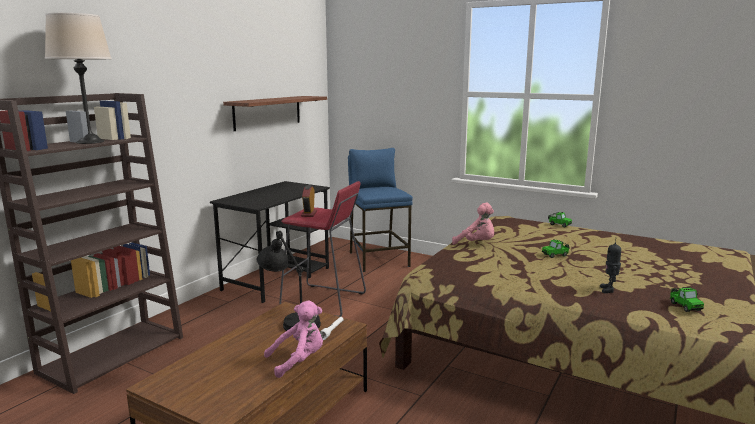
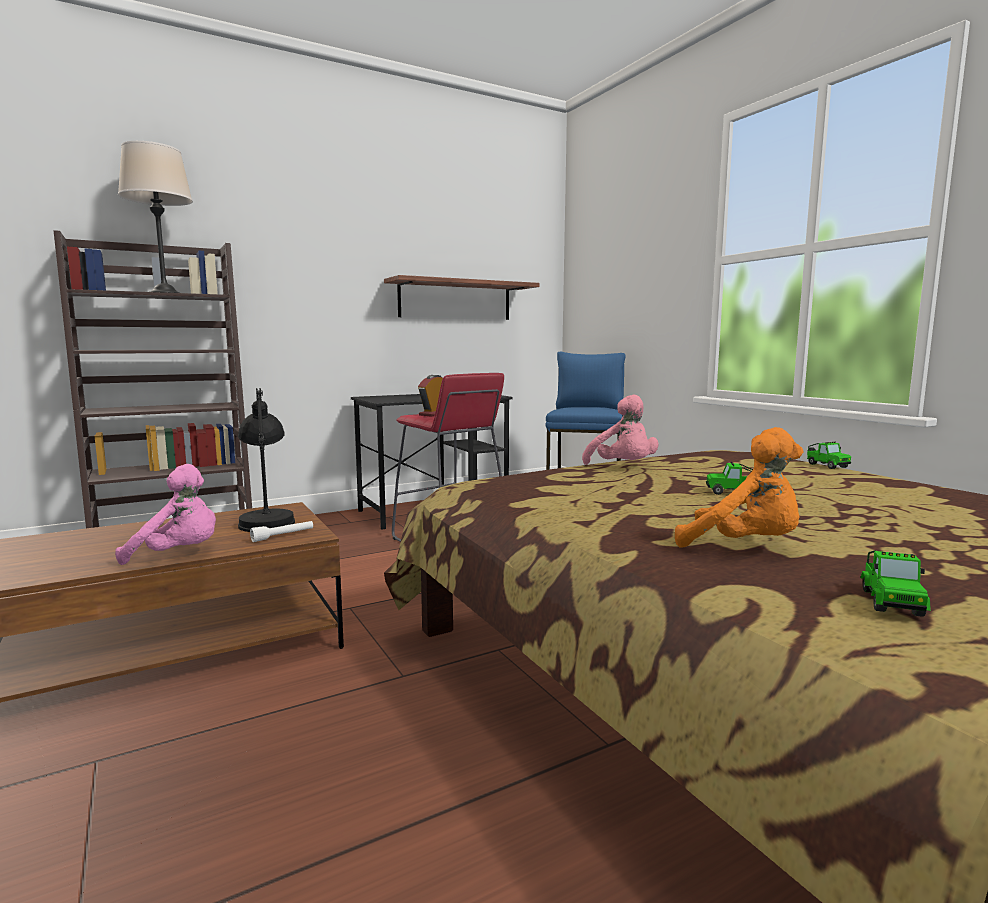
camera: 30 degrees right, 5 degrees down
(609, 290) = (744, 546): toy robot -> orange plush toy

